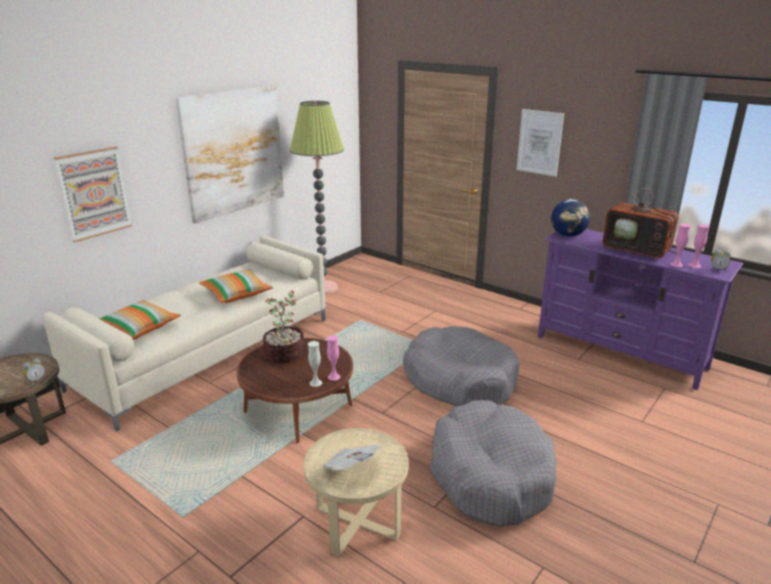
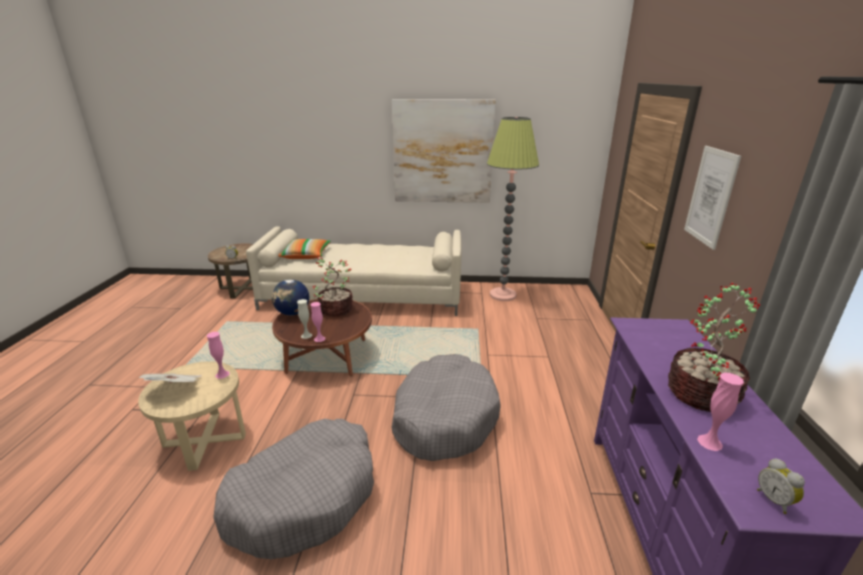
camera: 55 degrees right, 0 degrees up
(94, 193) = (320, 159): picture -> none
(237, 294) = (382, 261): pillow -> none
(568, 235) = (650, 328): globe -> globe (292, 313)
(638, 250) = (701, 393): television -> potted plant
(694, 265) = (743, 465): pink vase -> pink vase (222, 374)

